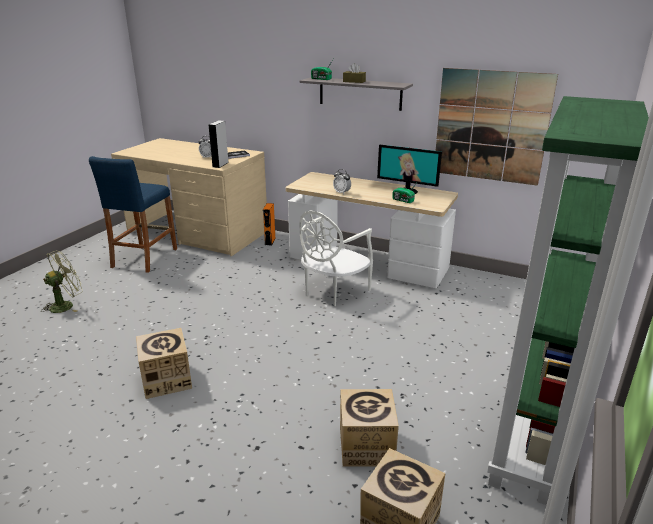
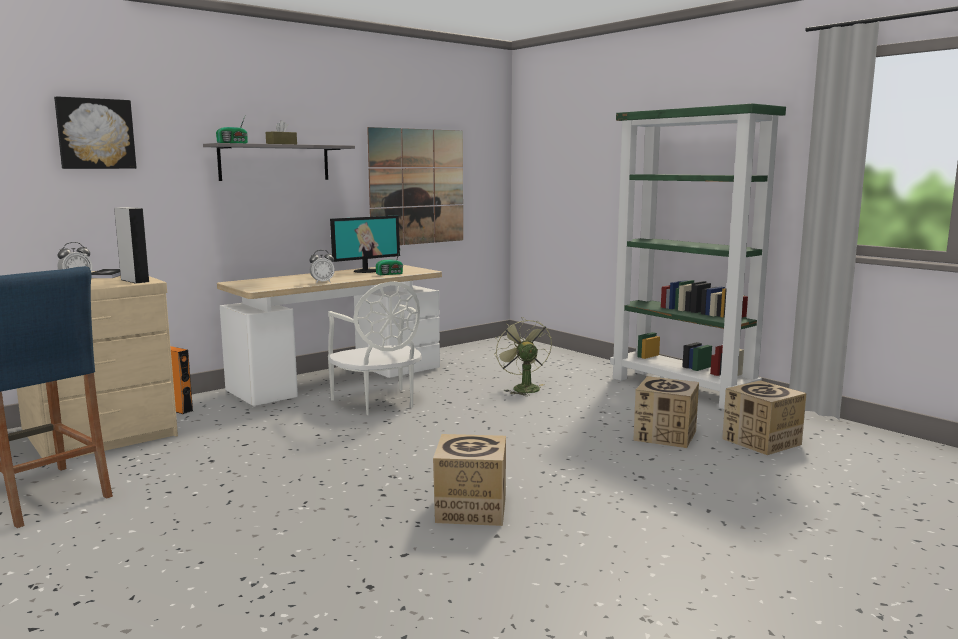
camera: 65 degrees left, 15 degrees down
(66, 305) = (106, 579): green fan -> green fan (522, 388)
(254, 68) = (95, 134): none -> picture

